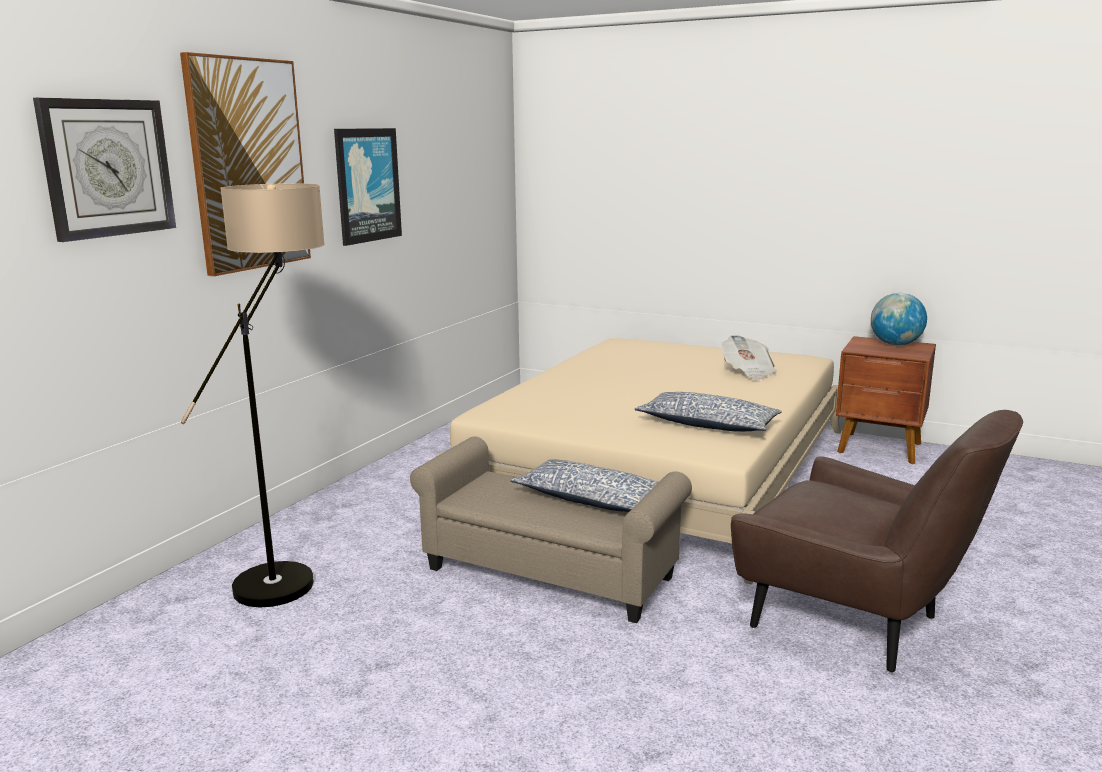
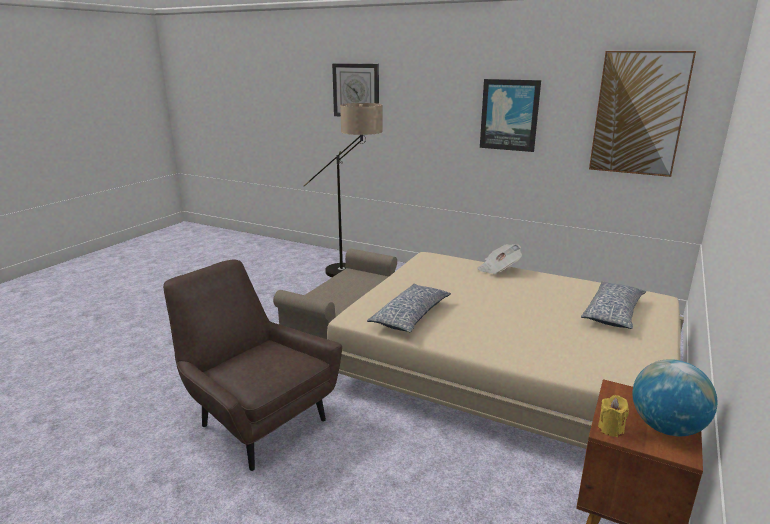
camera: 90 degrees right, 5 degrees up
(248, 165) = (422, 95): picture -> picture (639, 114)
(591, 500) = (342, 300): pillow -> pillow (613, 313)
(748, 372) = (563, 344): newspaper -> newspaper (498, 269)
(857, 624) = (256, 421): brown armchair -> brown armchair turned 90 degrees clockwise
(913, 354) = (610, 429): none -> yellow candle

